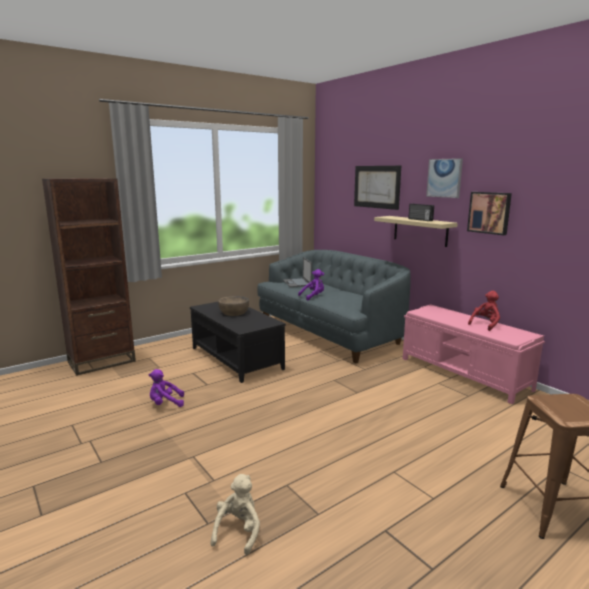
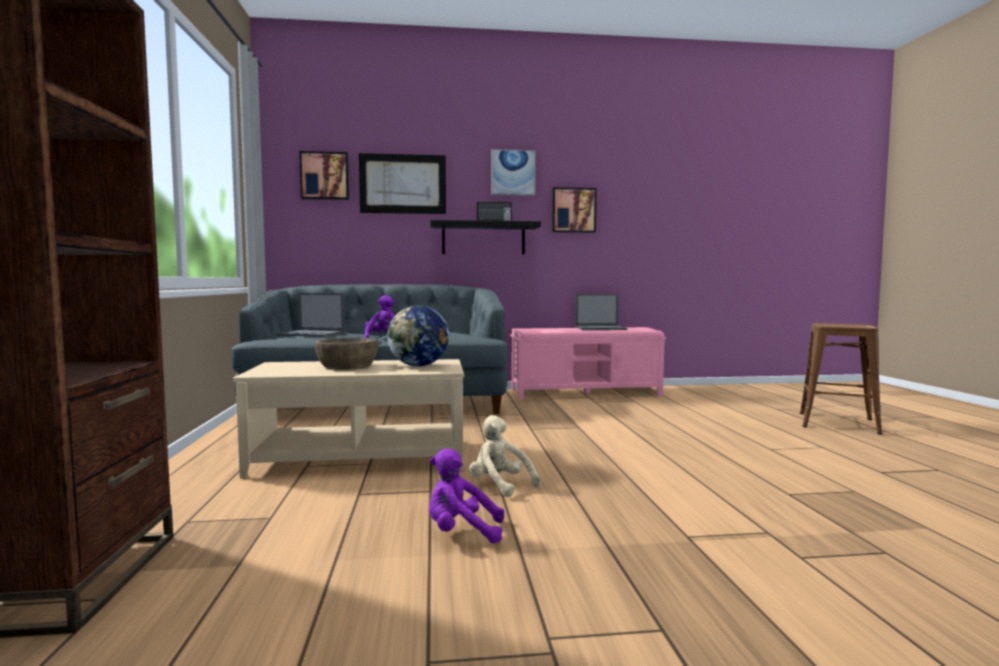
camera: 60 degrees left, 10 degrees down
(165, 404) = (462, 533): purple plush toy -> purple plush toy turned 75 degrees clockwise
(237, 358) = (360, 457): black coffee table -> beige coffee table
(238, 531) = (900, 536): beige plush toy -> beige plush toy (500, 485)
(250, 322) = (418, 366): none -> globe
(340, 181) = (325, 176): none -> picture
(420, 230) = (483, 238): beige shelf -> black shelf
(485, 324) = (601, 328): red plush toy -> laptop

